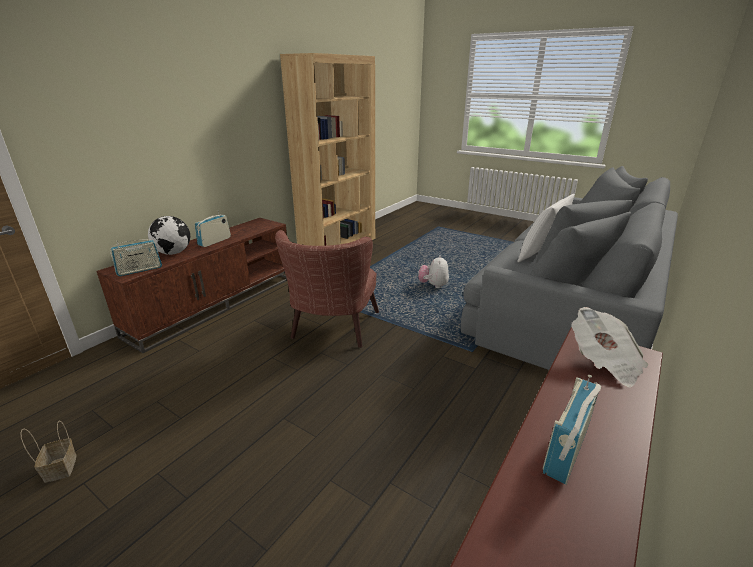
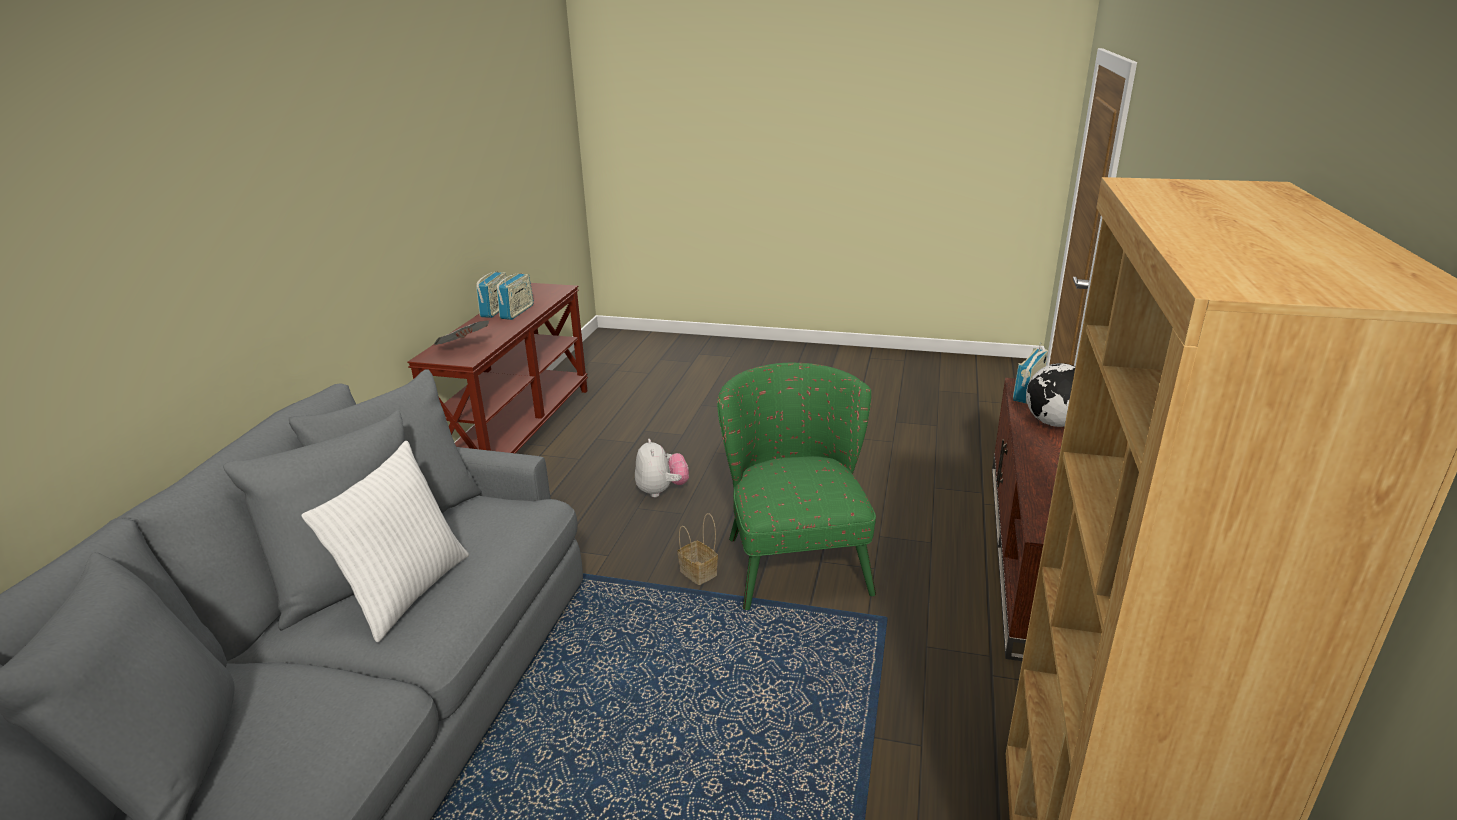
camera: 160 degrees right, 0 degrees up
(60, 467) = (890, 400): basket -> basket (699, 573)
(214, 241) = (1050, 457): radio -> radio (495, 310)
(332, 330) = (794, 555): brown armchair -> green armchair
(433, 285) = (660, 731): plush toy -> plush toy (661, 491)

